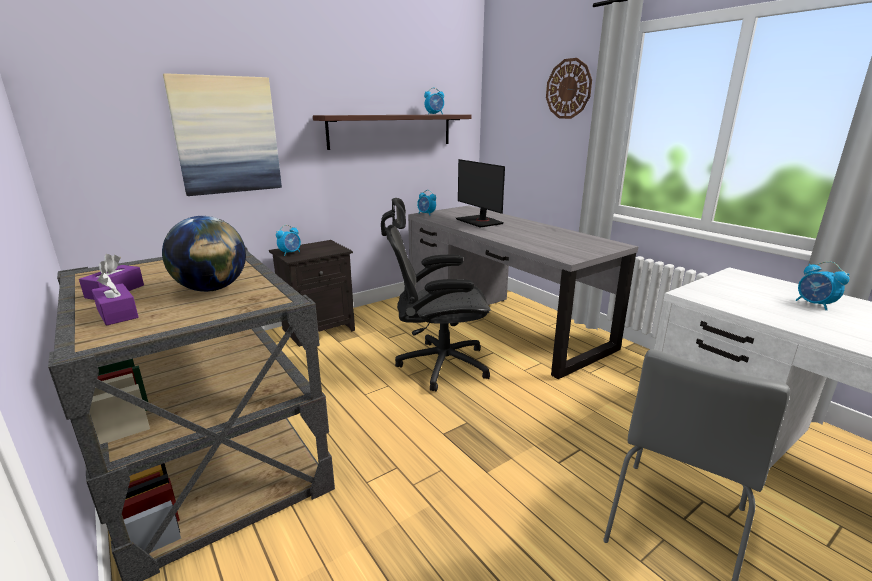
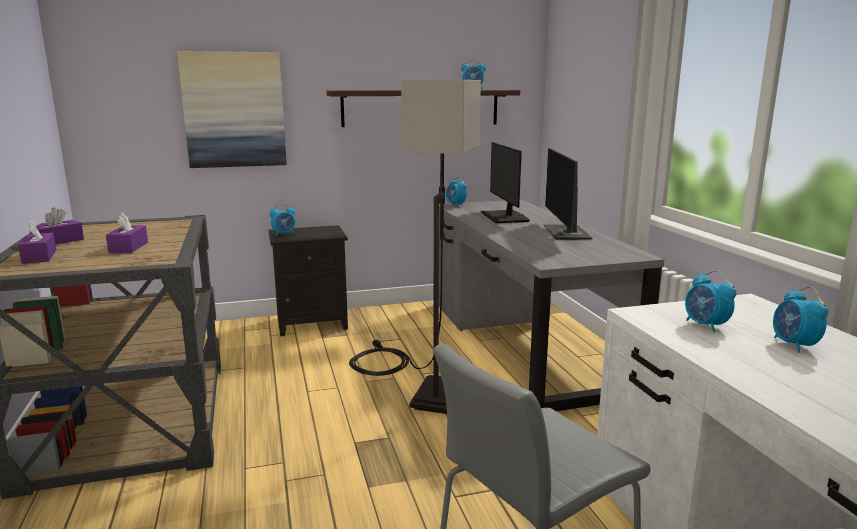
camera: 20 degrees right, 5 degrees down
(212, 289) = (128, 247): globe -> purple tissue box
(438, 365) = (406, 377): office chair -> floor lamp
(544, 231) = (567, 233): none -> monitor
(568, 89) = (619, 59): wall clock -> none
(744, 297) = (705, 325): none -> alarm clock

